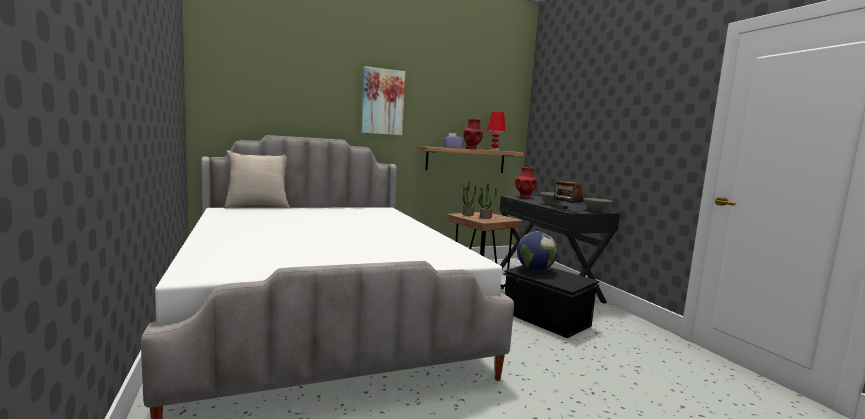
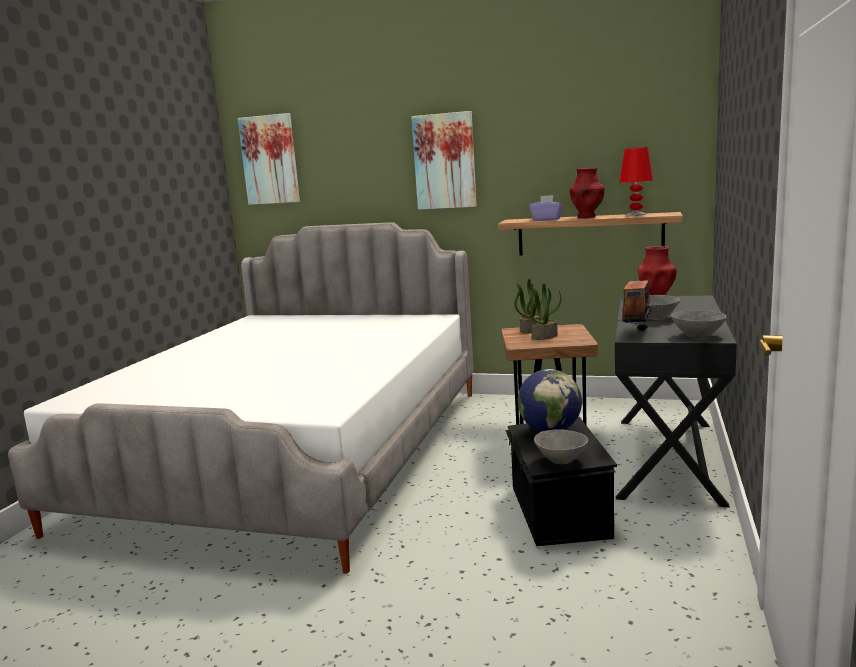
camera: 40 degrees right, 5 degrees up
(235, 76) = (270, 160): none -> picture
(258, 207) = (296, 314): beige pillow -> none
(571, 282) = (561, 459): none -> grey bowl

